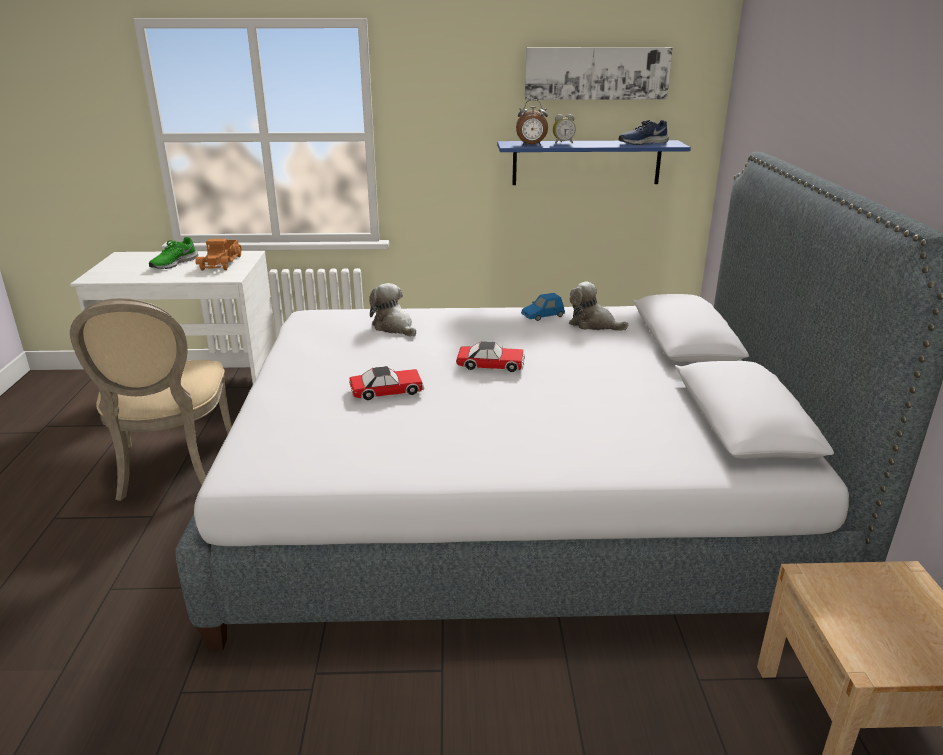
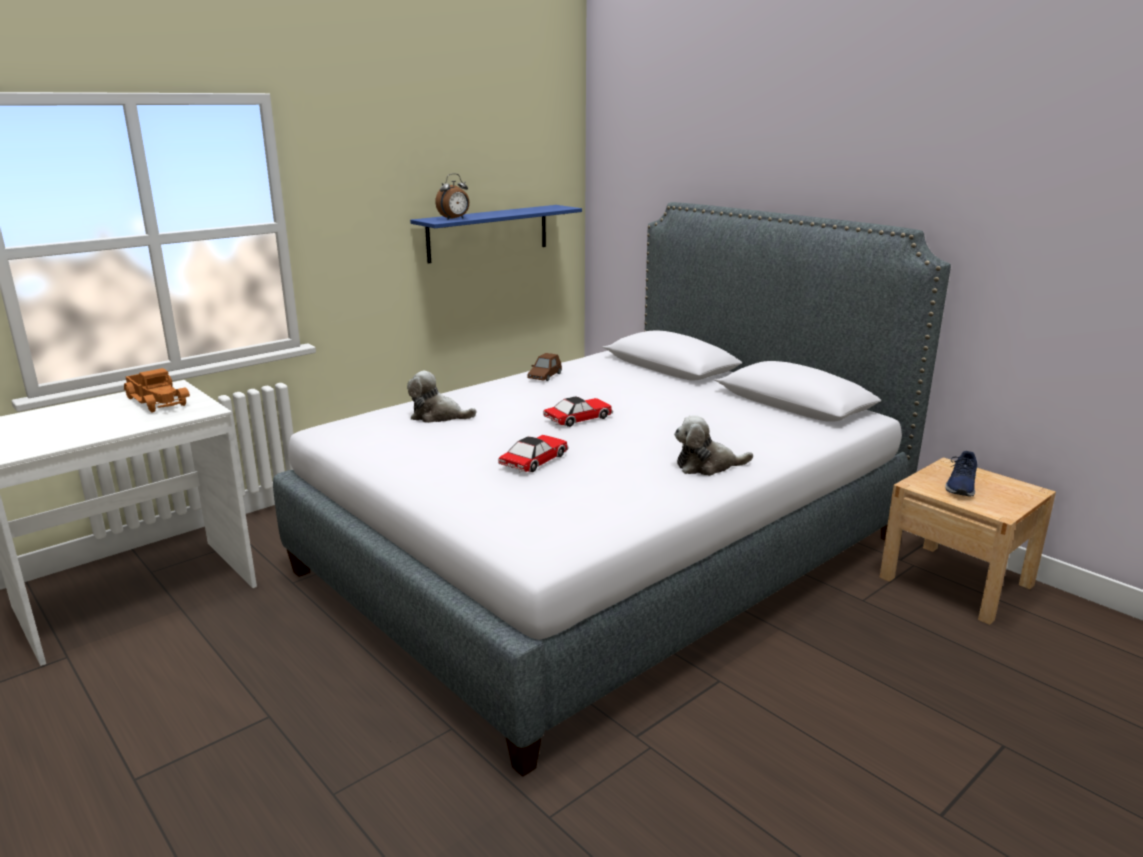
camera: 40 degrees left, 5 degrees down
(172, 469) = (217, 669): beige chair -> none
(173, 263) = (91, 415): green shoe -> none
(543, 316) = (544, 376): blue toy car -> brown toy car
(562, 143) = (475, 215): alarm clock -> none
(593, 324) = (594, 372): plush toy -> plush toy (707, 466)
(596, 73) = (488, 146): picture -> none
(642, 143) = (538, 209): blue shoe -> blue shoe (960, 486)

